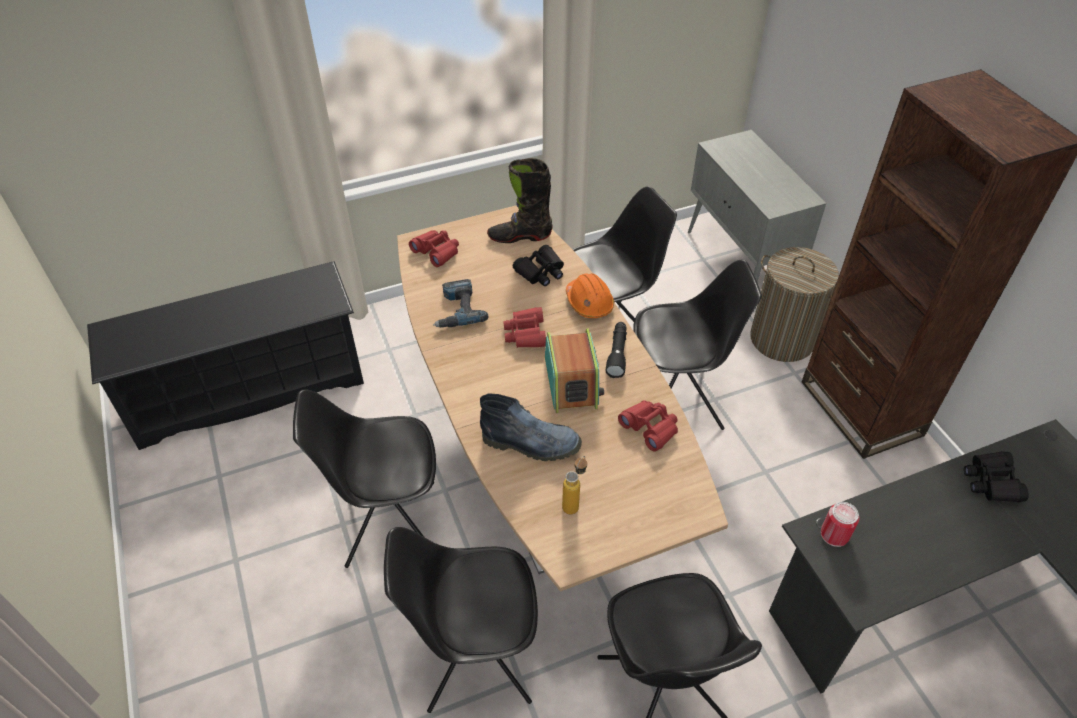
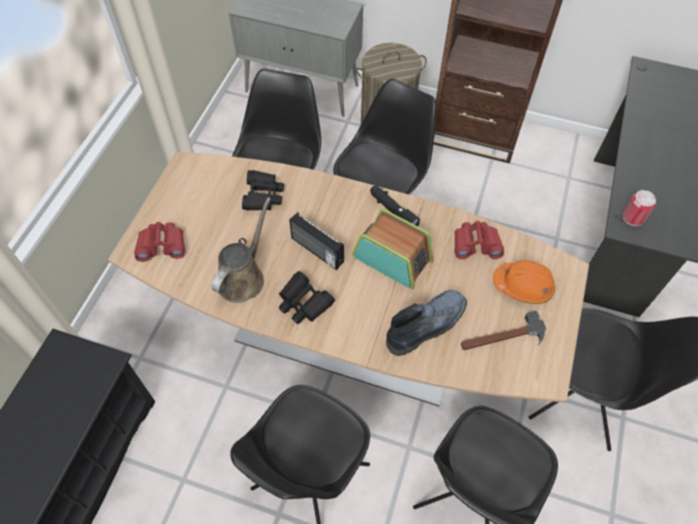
camera: 50 degrees left, 10 degrees up
(457, 310) = (243, 277): power drill -> brown watering can
(520, 236) = (209, 180): black boot -> none
(526, 333) = (316, 251): red binoculars -> radio
(574, 503) = (502, 338): bottle -> hammer
(589, 303) = (326, 191): orange hard hat -> orange hard hat (523, 286)
(991, 482) = (652, 117): black binoculars -> black binoculars (303, 303)

